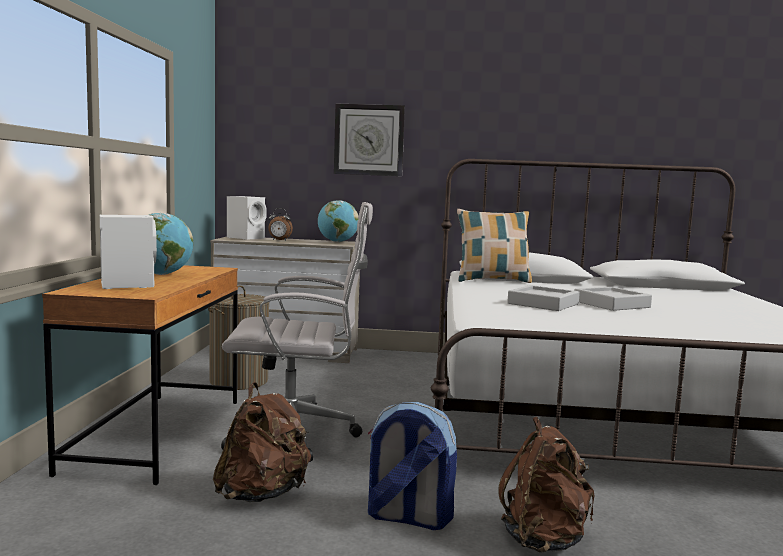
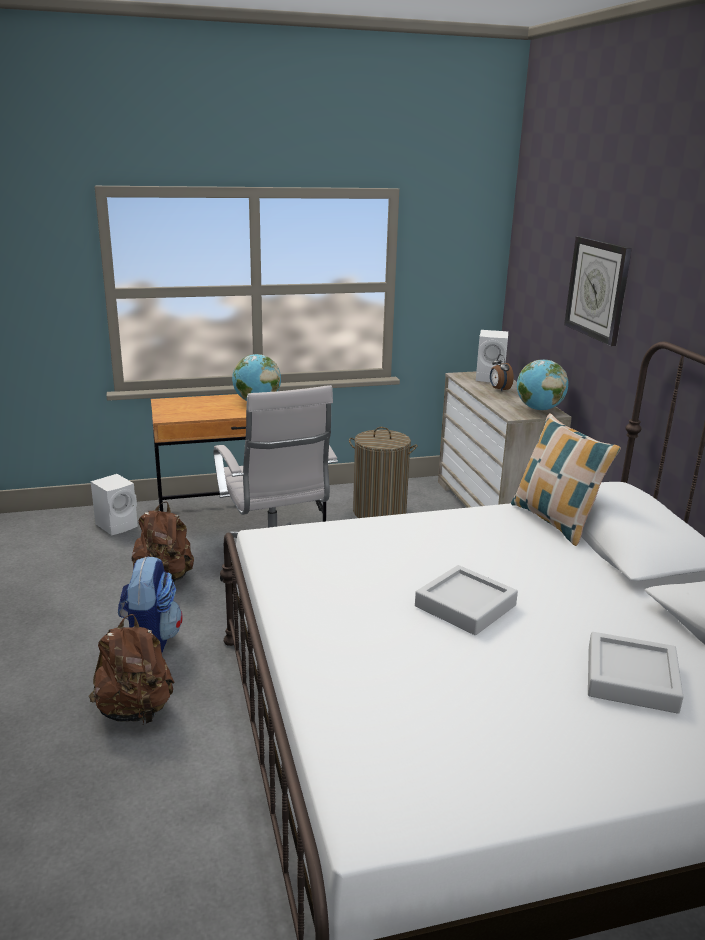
camera: 70 degrees right, 15 degrees up
(127, 285) = (200, 406): white speaker -> white speaker (118, 525)
(543, 304) = (410, 561): grey tray -> grey tray (631, 679)

